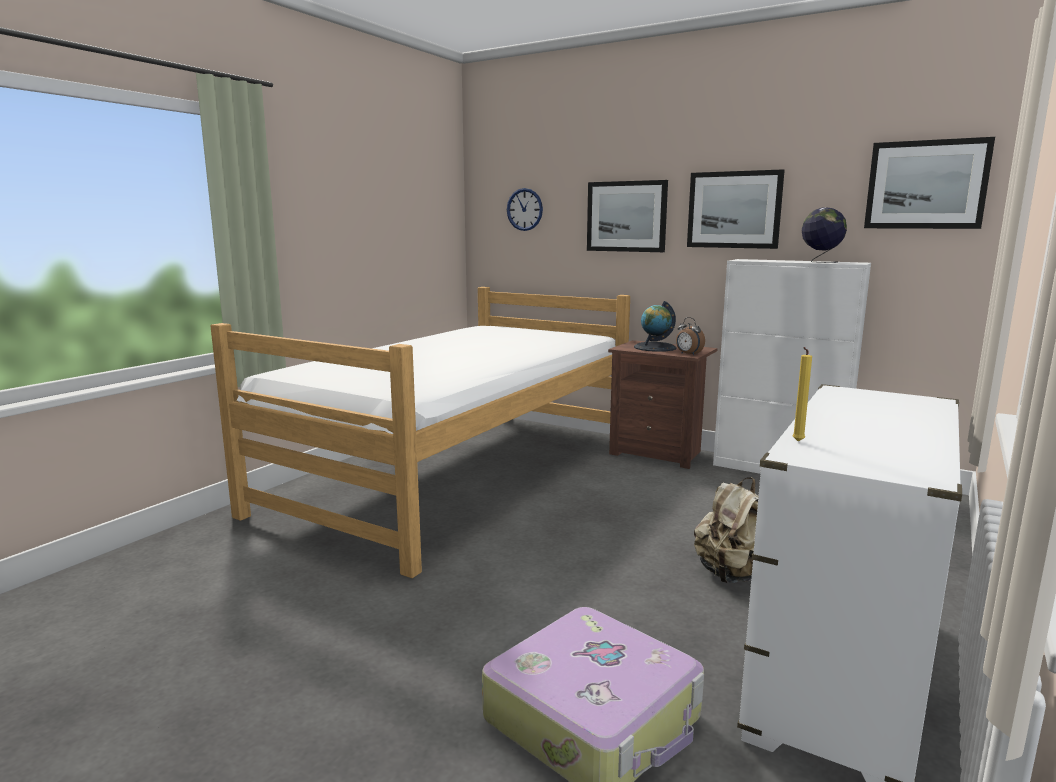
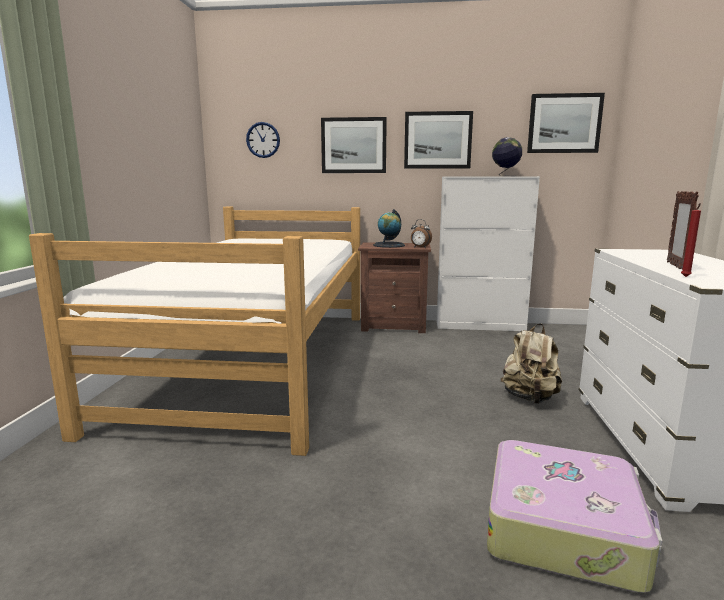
camera: 25 degrees left, 0 degrees up
(797, 442) = (685, 277): yellow candle -> red candle
(839, 425) = (675, 266): none -> picture frame

